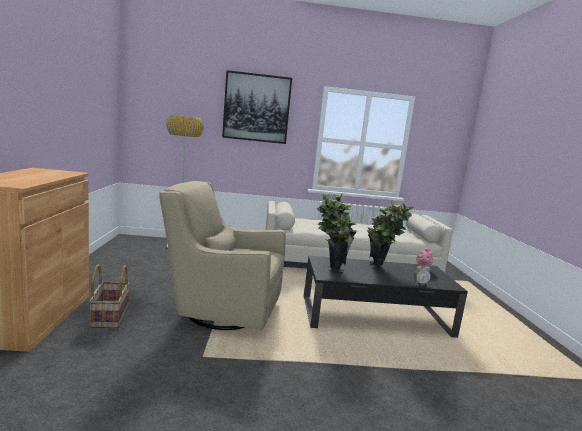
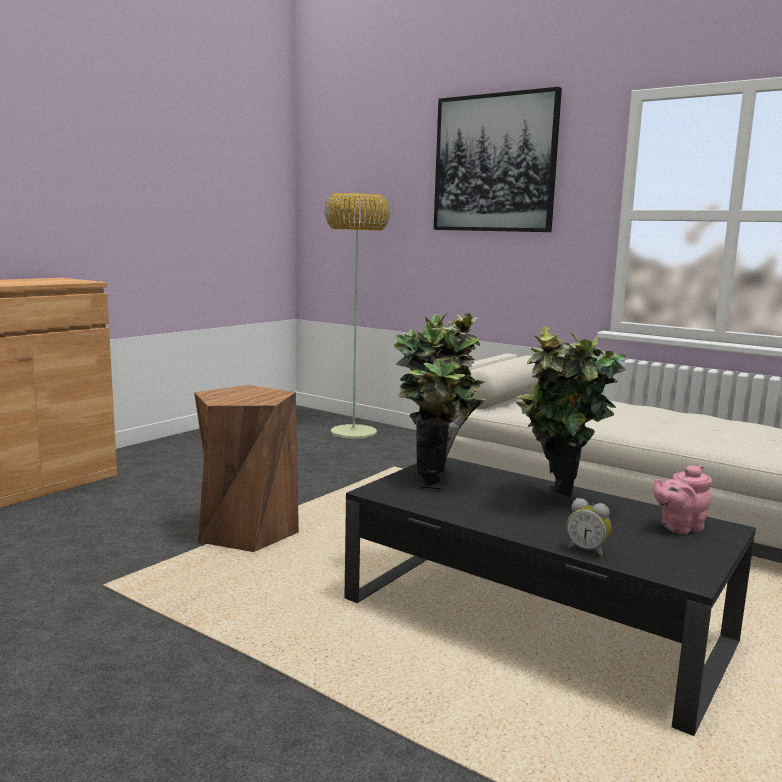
camera: 40 degrees right, 0 degrees up
(109, 316) = (94, 504): basket -> none
(221, 310) = (247, 532): beige armchair -> brown stool

